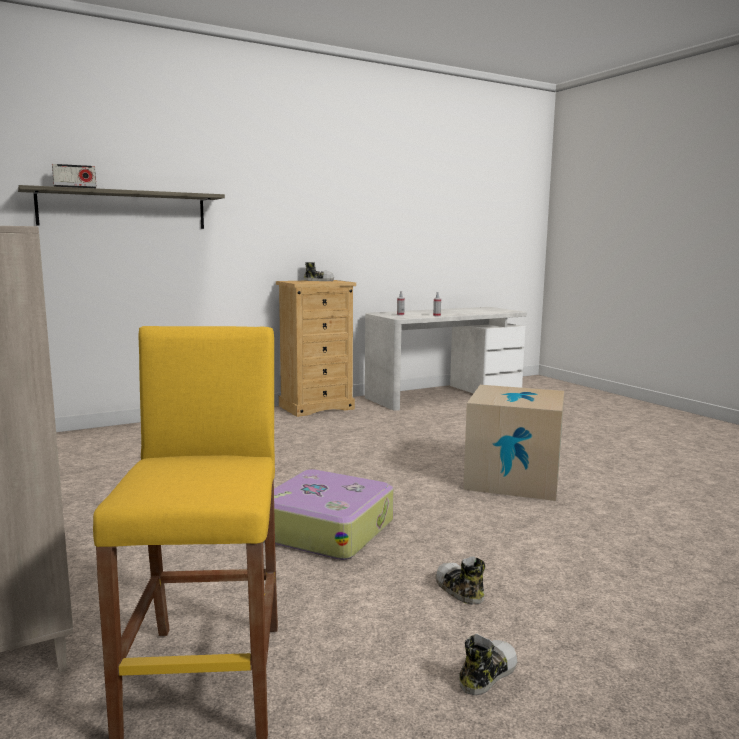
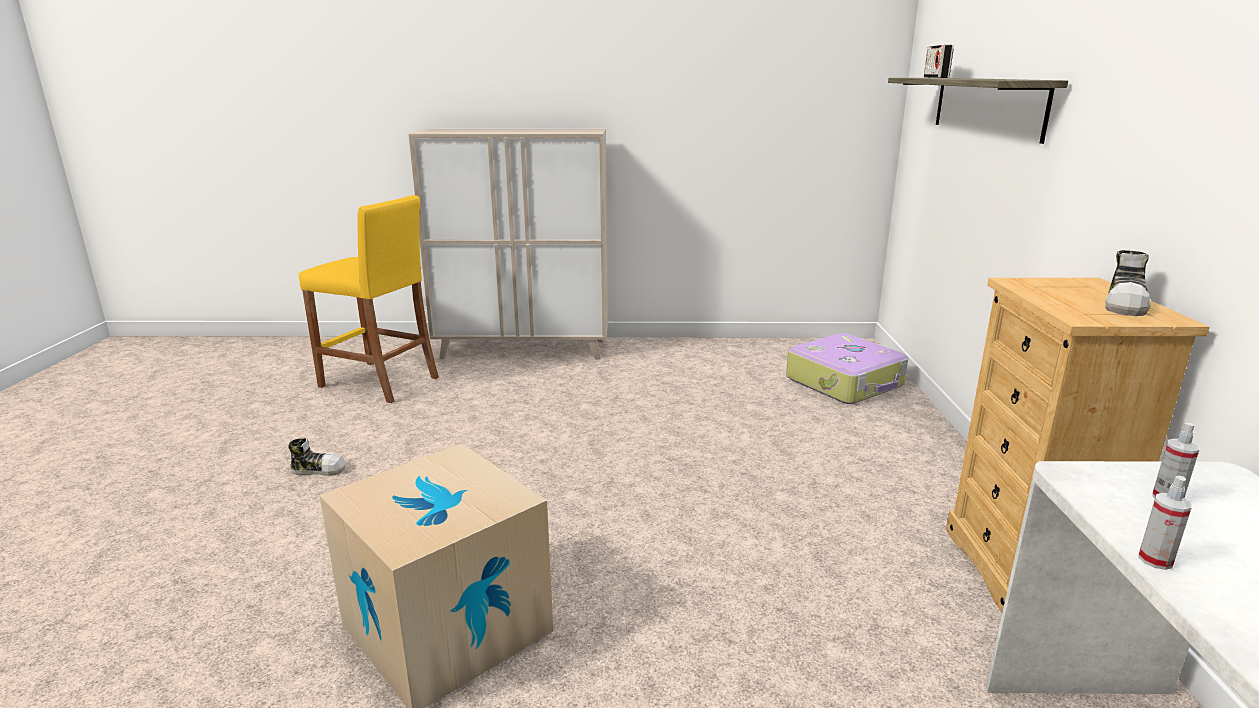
camera: 120 degrees right, 10 degrees up
(326, 529) = (490, 447): suitcase -> suitcase (845, 382)
(486, 674) = (246, 445): shoe -> none

